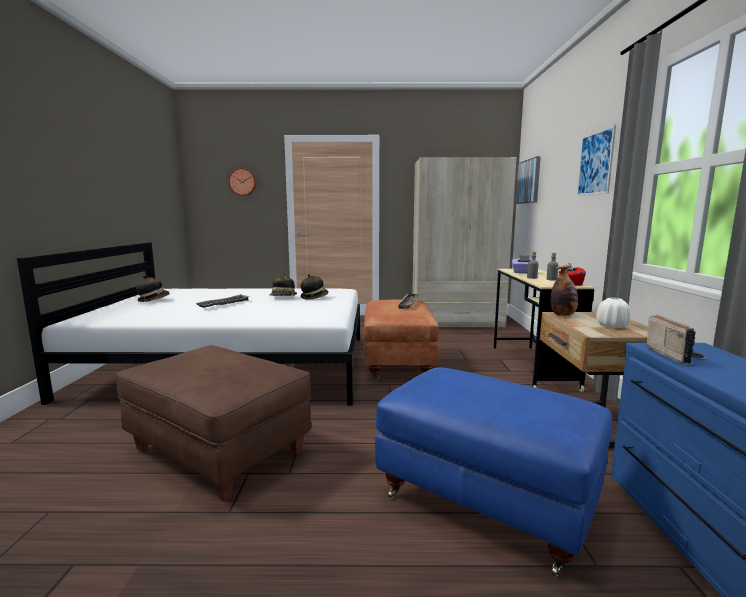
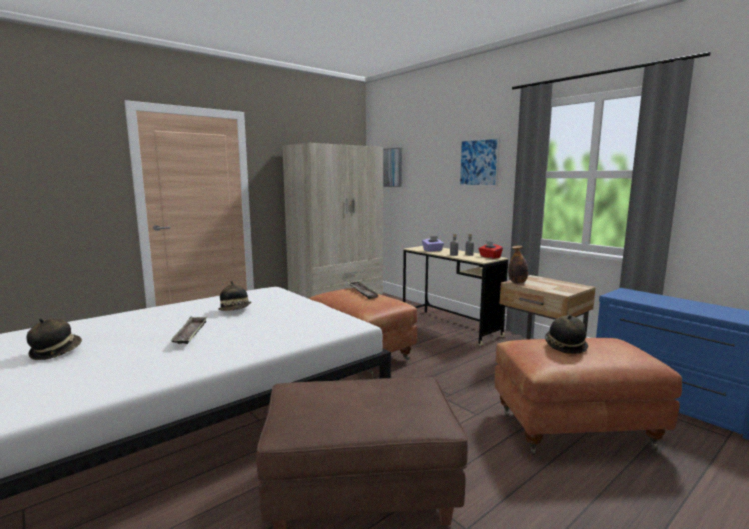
camera: 40 degrees left, 0 degrees up
(243, 182) = (62, 160): wall clock -> none
(314, 297) = (268, 303): hat -> hat (565, 346)
(486, 501) = (574, 428): blue ottoman -> brown ottoman
(611, 326) = (557, 285): white vase -> none
(674, 355) = (634, 299): radio -> none

